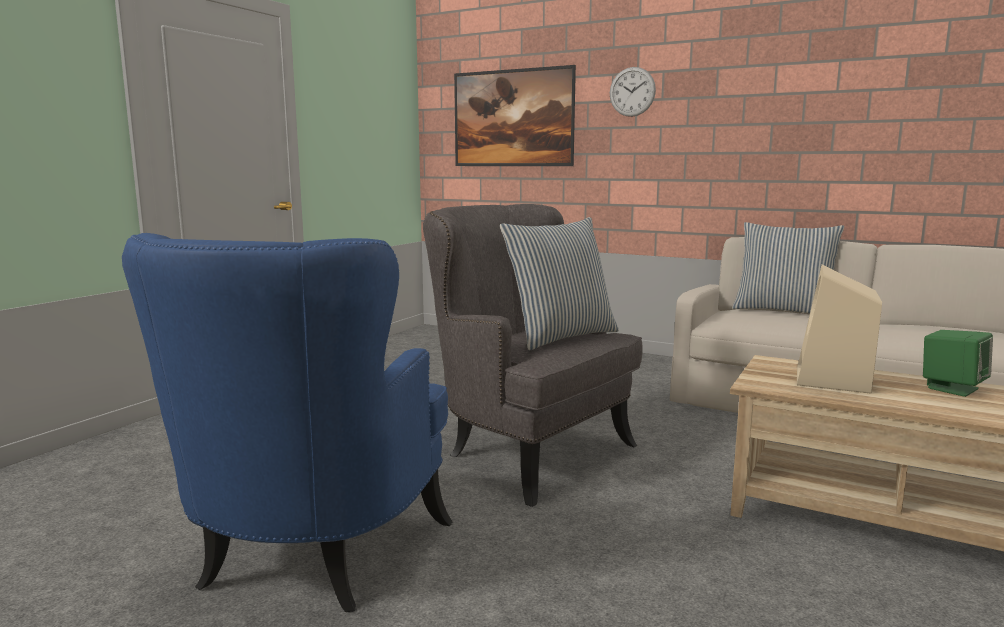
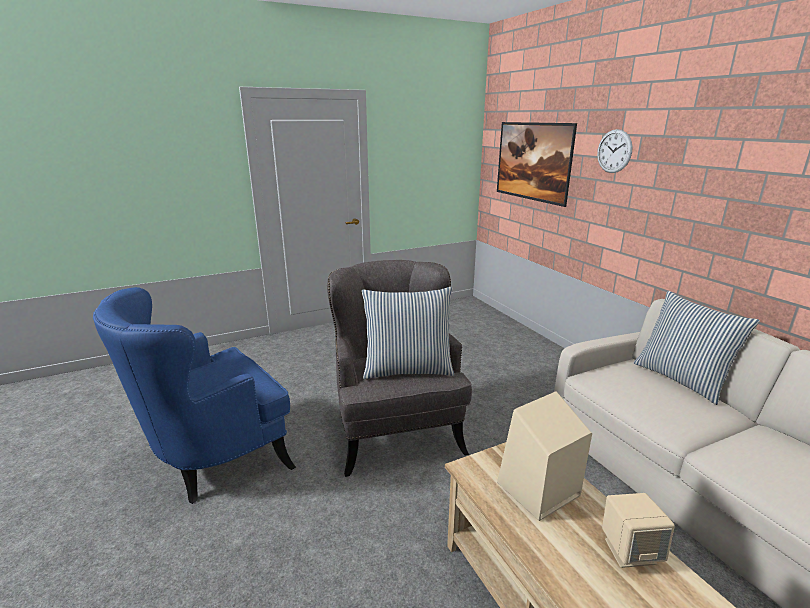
camera: 35 degrees right, 10 degrees up
(952, 388) = (629, 550): green speaker -> beige speaker

